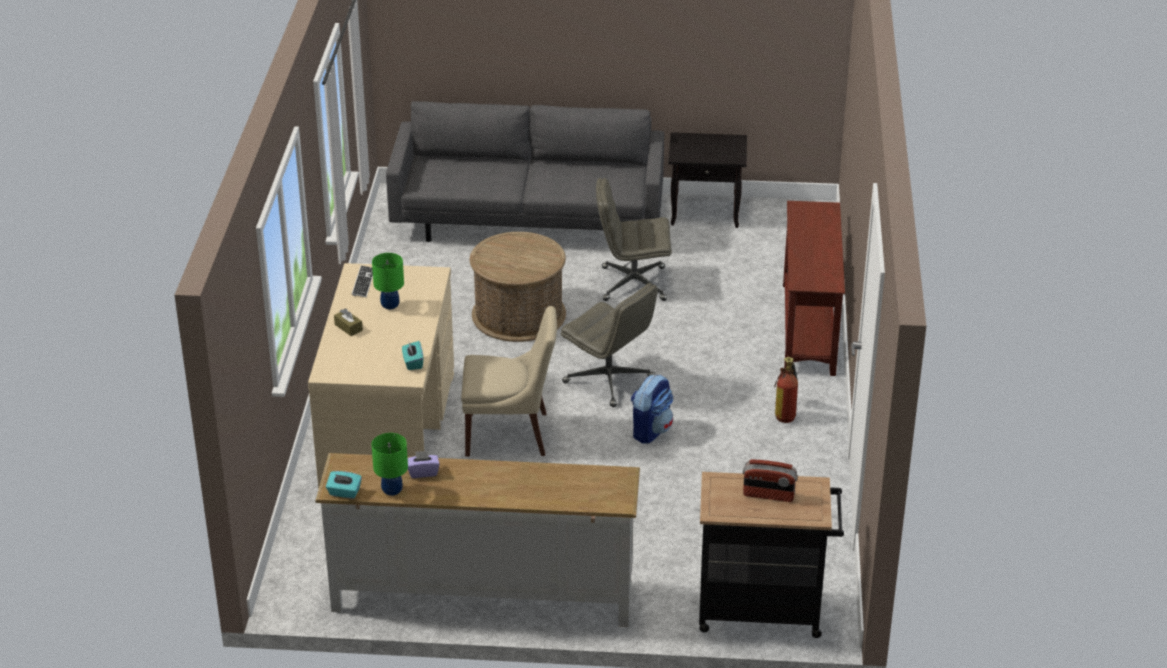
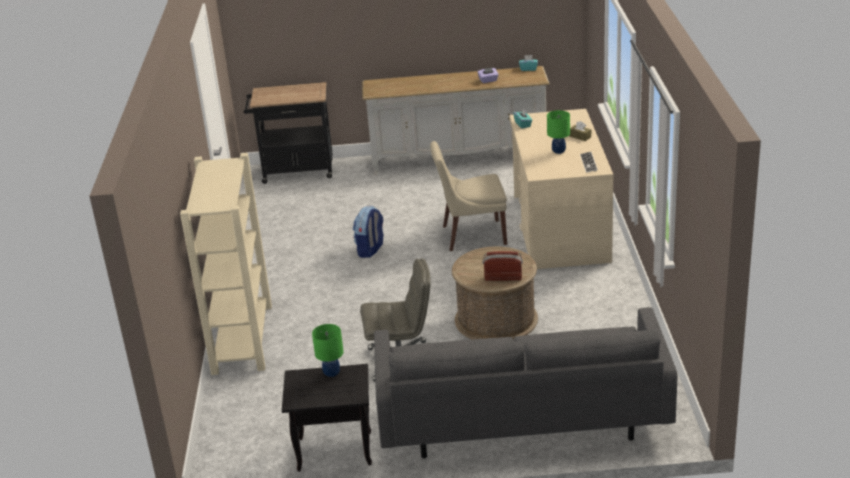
camera: 175 degrees right, 5 degrees down
(391, 491) = (502, 72): green table lamp -> green table lamp (332, 373)
(609, 380) = (407, 278): grey office chair -> none
(768, 495) = (286, 94): radio -> radio (503, 278)
(786, 412) = (270, 273): fire extinguisher -> none
(809, 330) = (242, 339): brown console table -> beige bookcase

